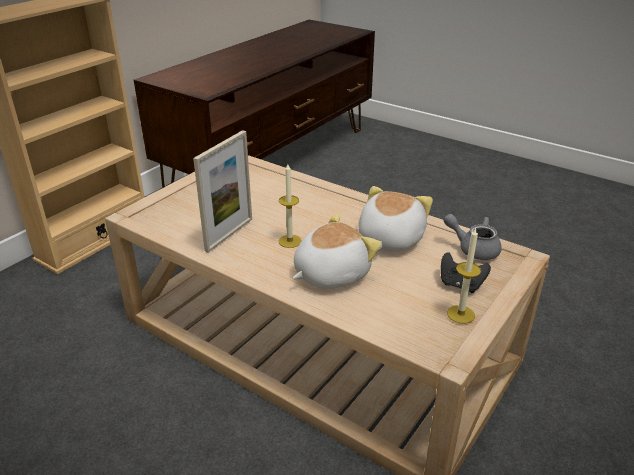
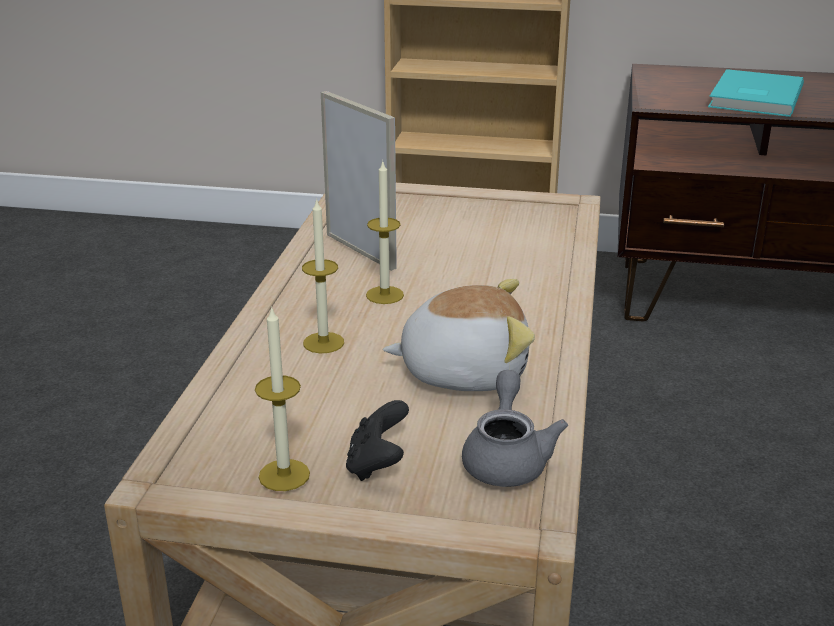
camera: 65 degrees right, 5 degrees down
(226, 73) = (752, 97): none -> turquoise book
(229, 234) = (360, 251): picture frame -> picture frame turned 135 degrees counterclockwise
(330, 273) = (323, 343): plush toy -> candle

